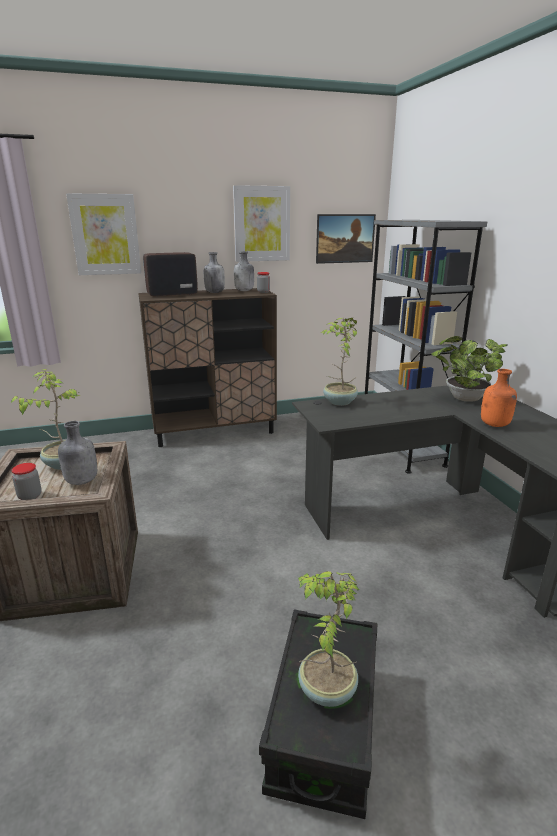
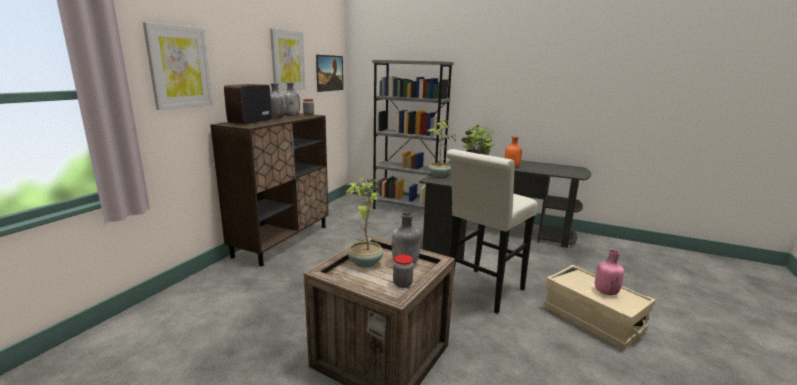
camera: 50 degrees left, 5 degrees down
(269, 585) = (482, 292): none -> white stool
(323, 726) = (592, 320): black storage box -> beige storage box
(325, 690) = (605, 292): potted plant -> pink bottle

